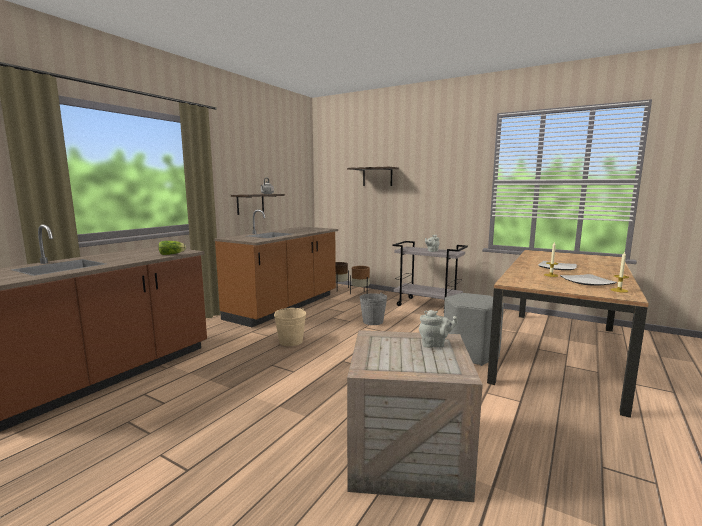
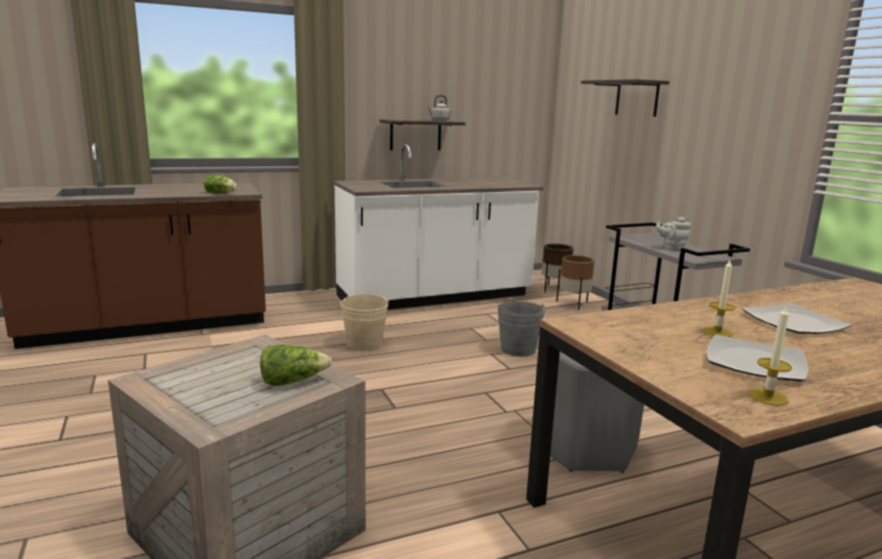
camera: 35 degrees right, 5 degrees up
(284, 306) = (435, 297): brown counter -> white counter
(435, 344) = (292, 381): grey teapot -> lettuce

